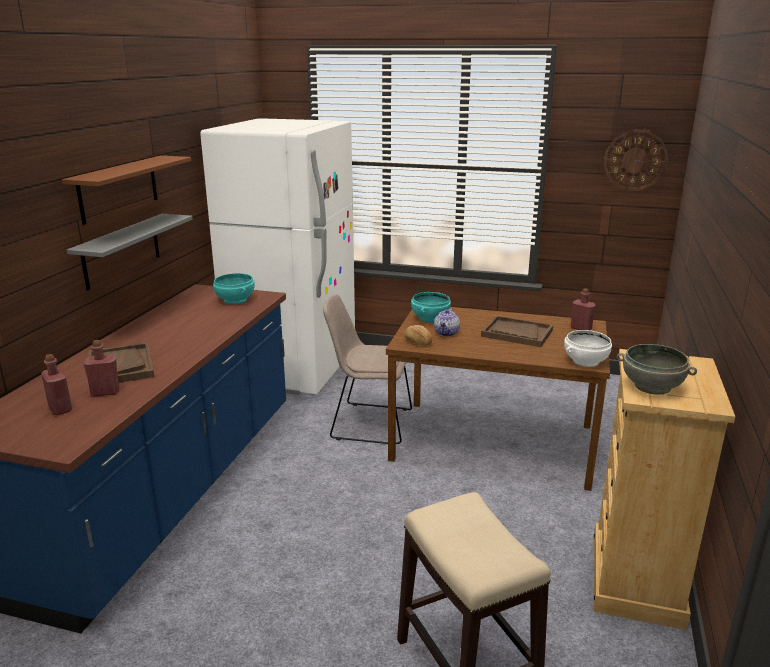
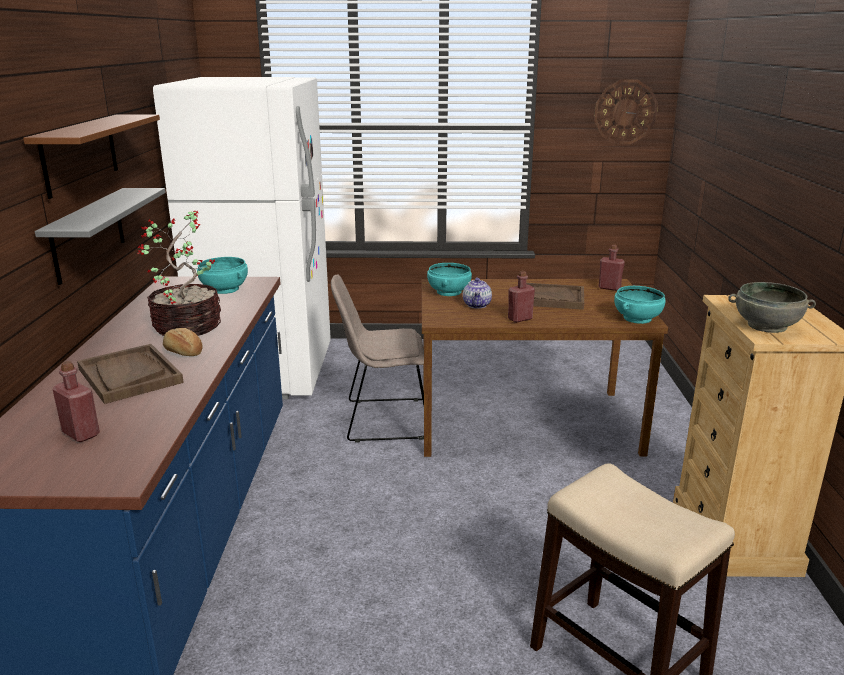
camera: 15 degrees left, 0 degrees up
(105, 392) = (130, 407): red bottle -> red bottle (520, 319)
(188, 330) = (189, 326): none -> potted plant
(417, 342) = (452, 317): bread -> bread (183, 352)
(585, 361) = (636, 318): white bowl -> turquoise bowl

